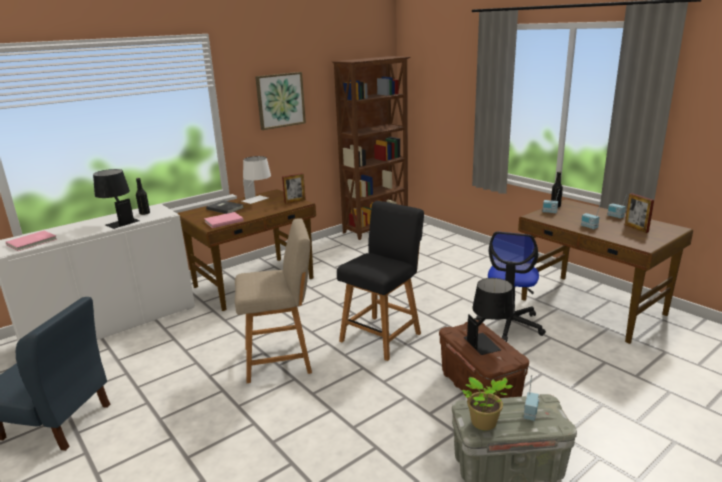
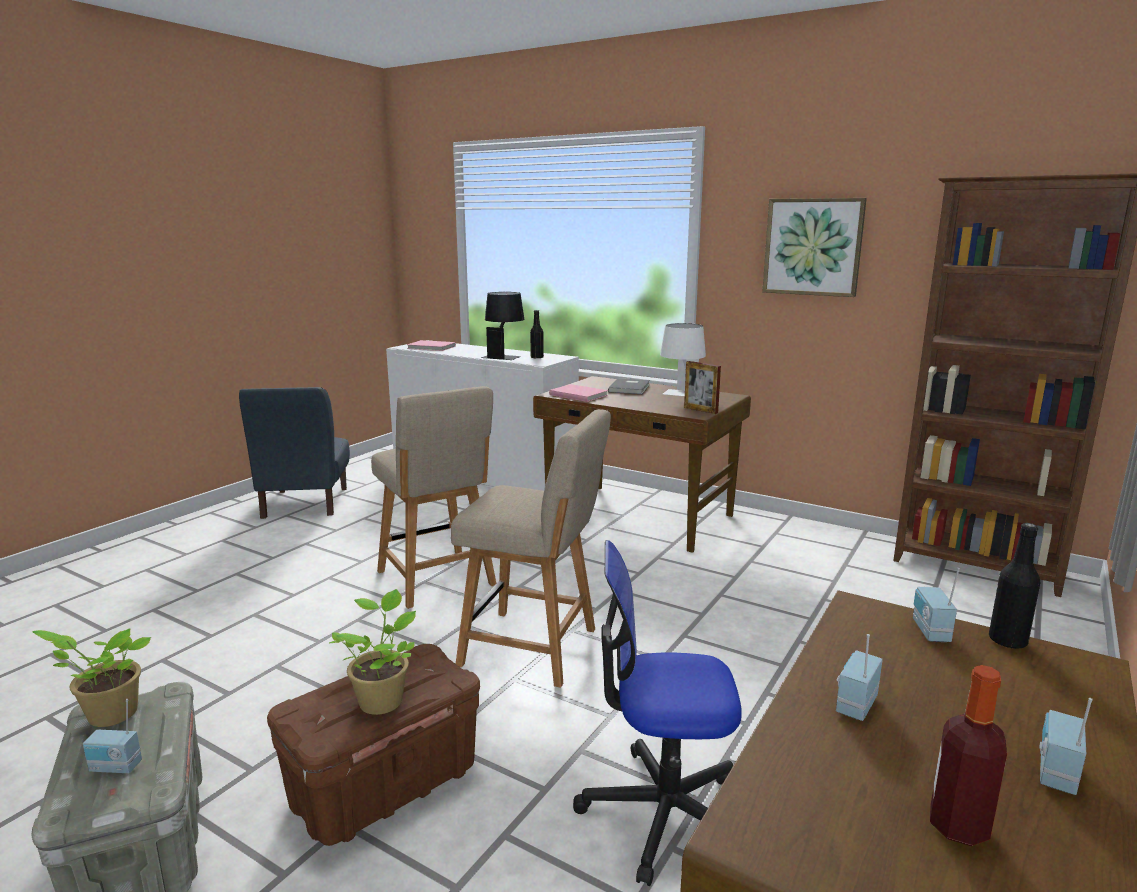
camera: 70 degrees right, 5 degrees down
(383, 335) = (535, 648): black chair -> beige chair
(488, 341) = (382, 700): black table lamp -> potted plant
(636, 228) = (958, 826): picture frame -> bottle

